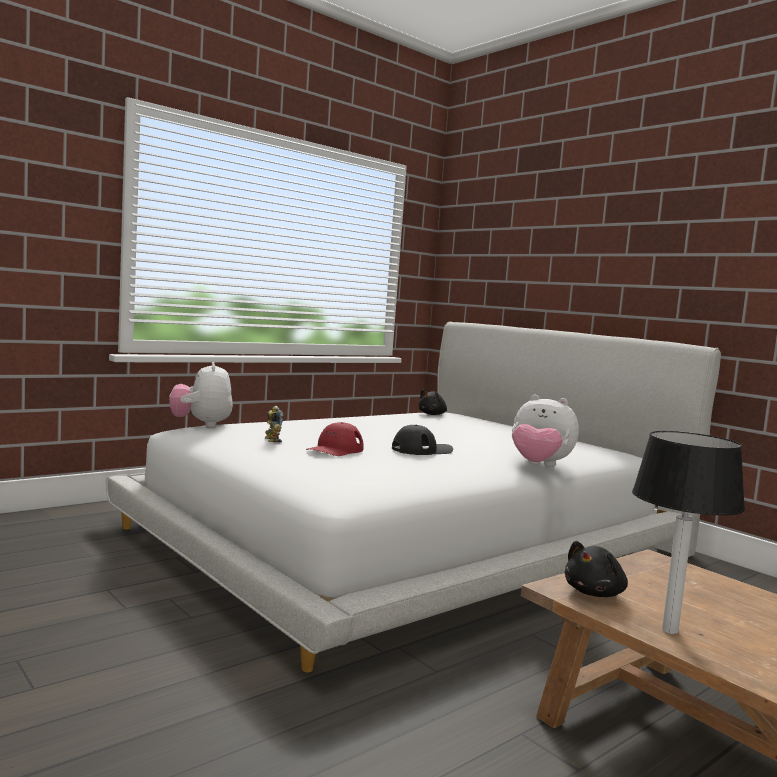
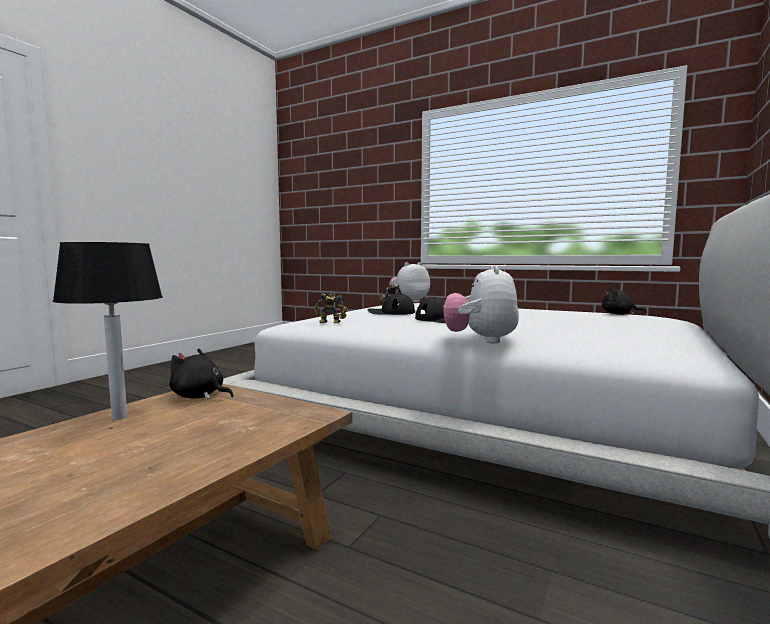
camera: 70 degrees right, 0 degrees up
(335, 450) = (391, 312): red cap -> black cap
(389, 480) = (330, 323): none -> toy robot

